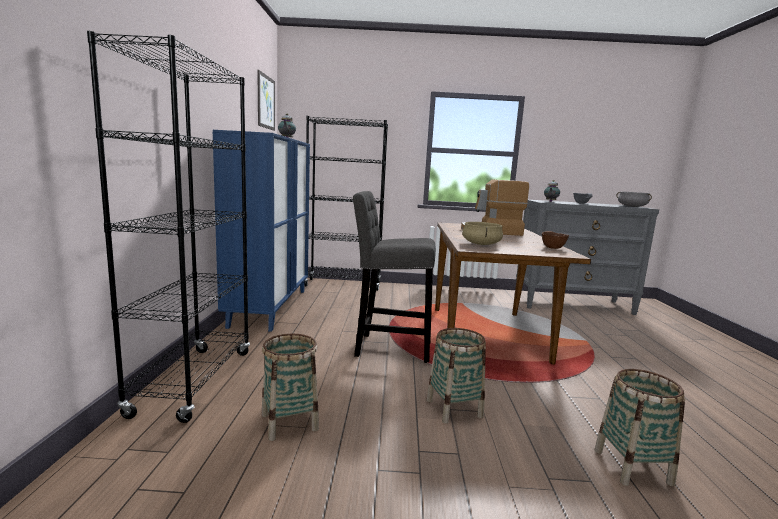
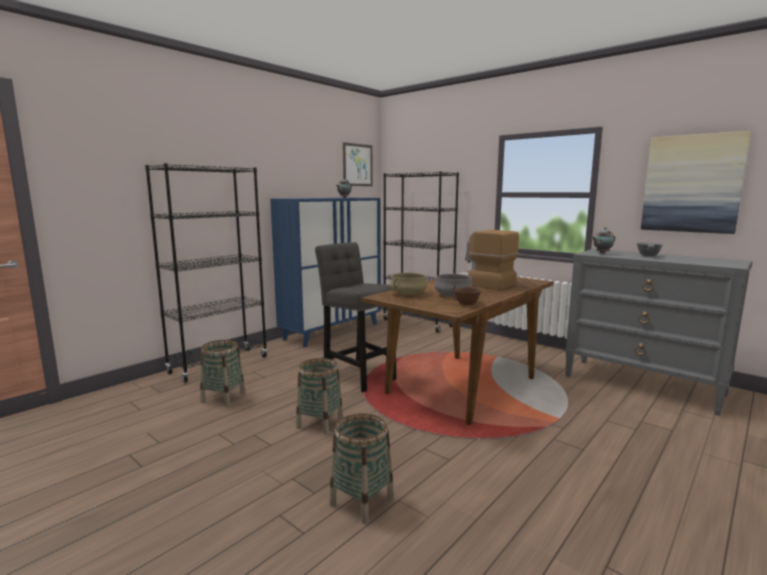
camera: 40 degrees right, 0 degrees up
(587, 149) = (692, 184): none -> picture
(632, 206) = (716, 263): grey cooking pot -> grey cooking pot (452, 295)

